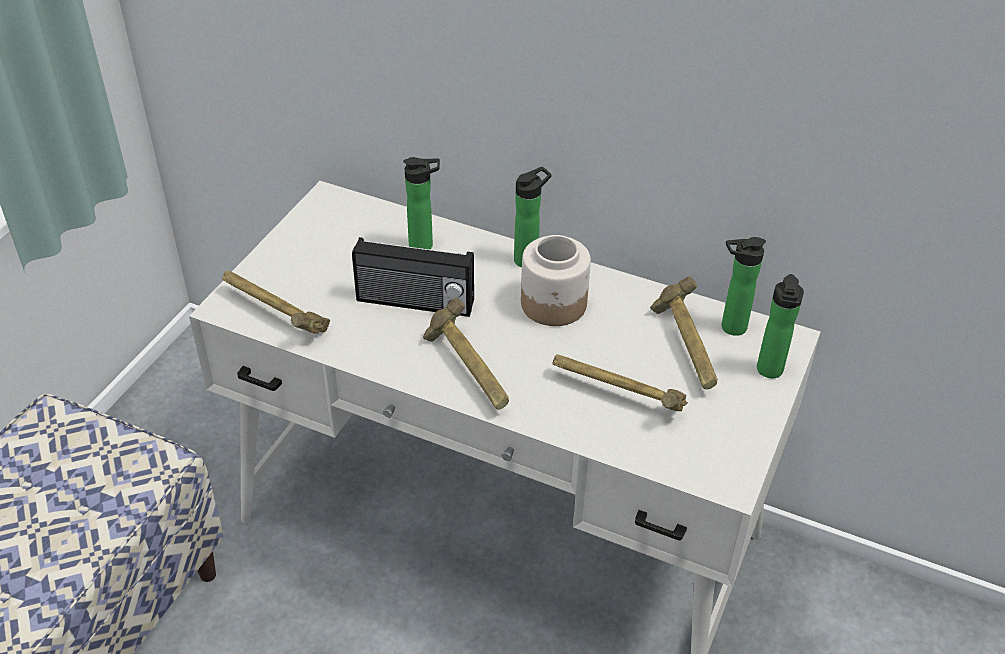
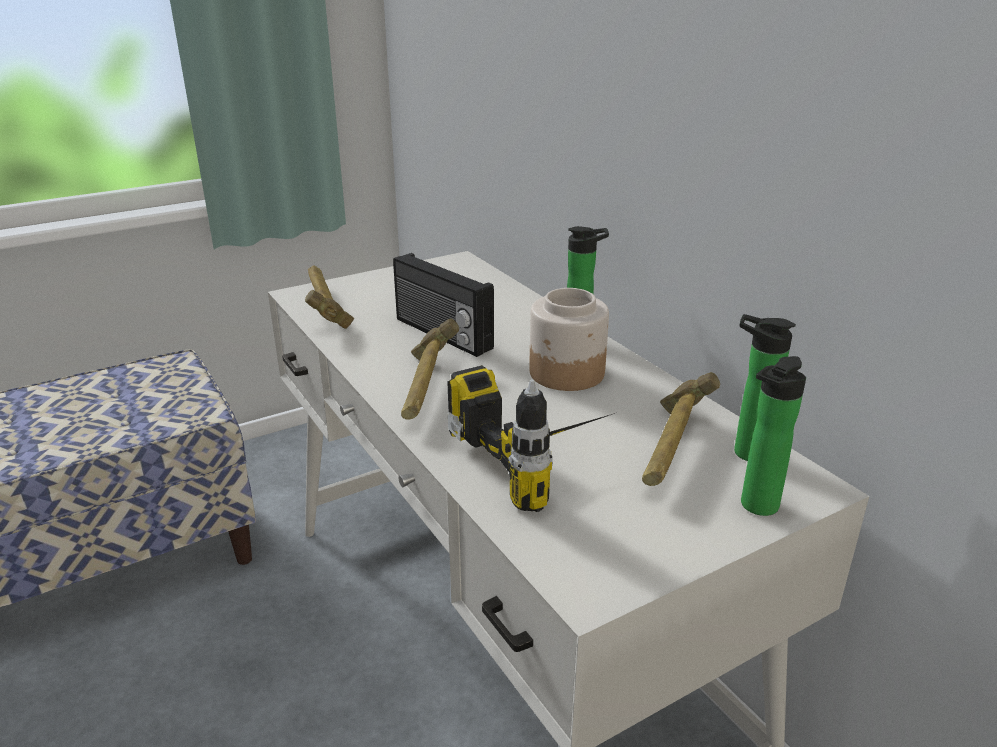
camera: 35 degrees right, 15 degrees down
(425, 245) = (499, 304): bottle -> none
(617, 395) = (546, 460): hammer -> power drill

